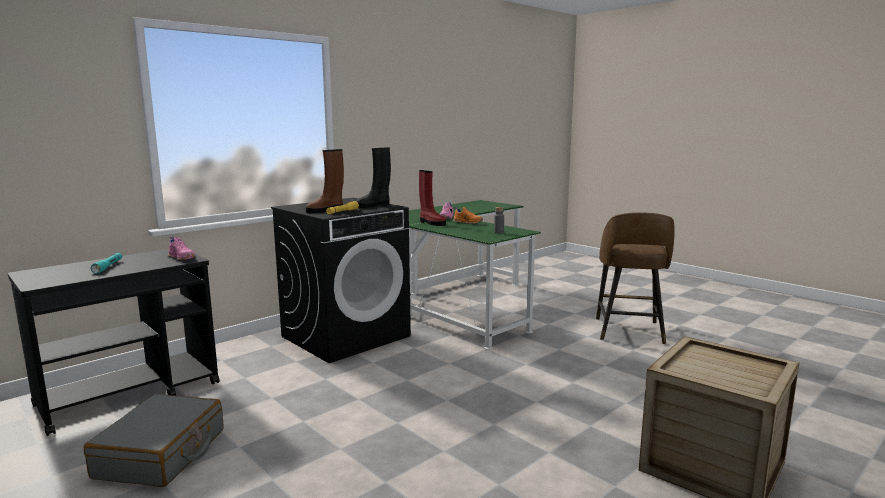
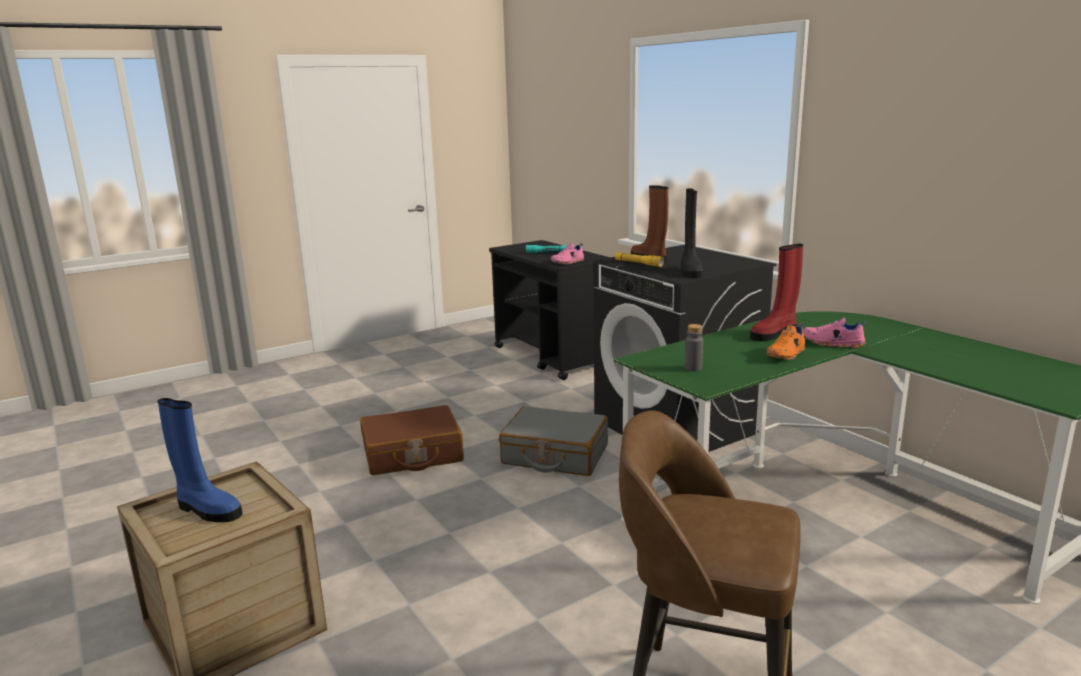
camera: 100 degrees right, 5 degrees up
(162, 454) = (453, 377): grey suitcase -> grey suitcase (555, 455)
(374, 205) = (690, 271): black boot -> black boot turned 150 degrees counterclockwise
(404, 442) = (412, 454): none -> brown suitcase
(726, 370) = (207, 510): none -> blue boot

